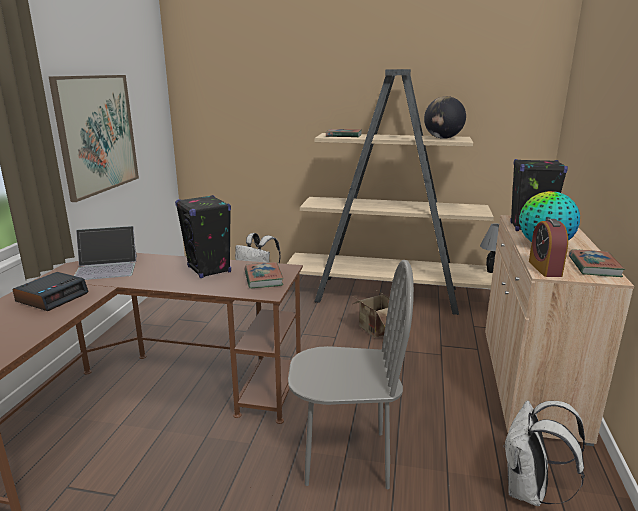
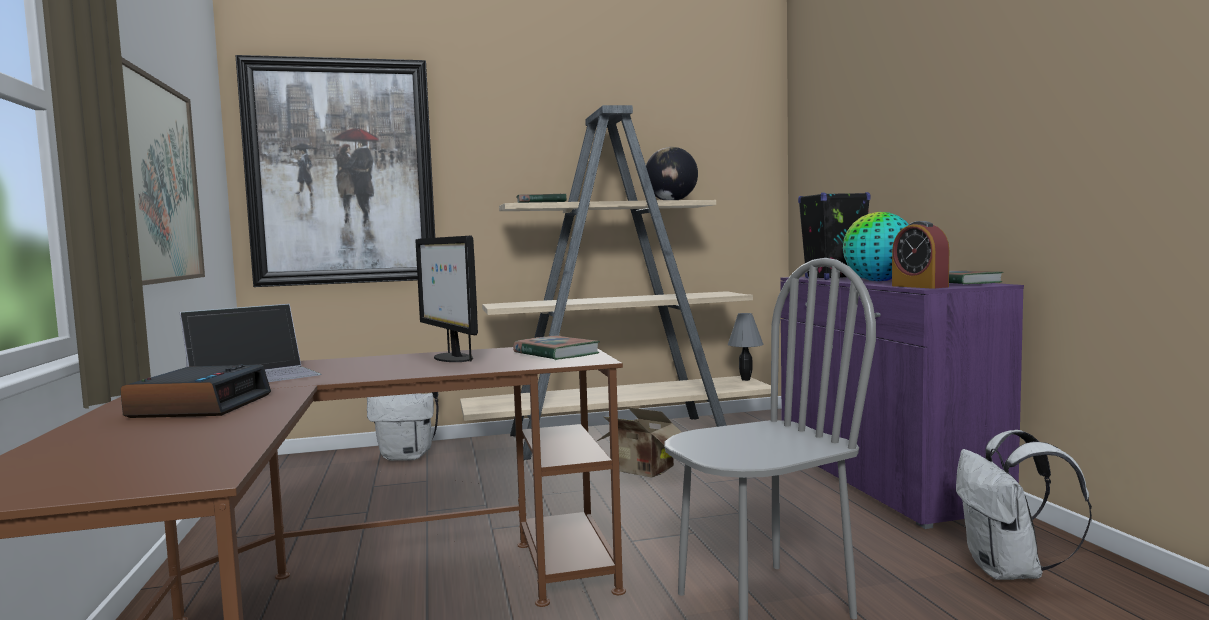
camera: 25 degrees left, 15 degrees down
(209, 270) = (452, 358): black speaker -> monitor
(230, 104) = (341, 172): none -> picture
(529, 380) = (881, 478): beige cabinet -> purple cabinet

